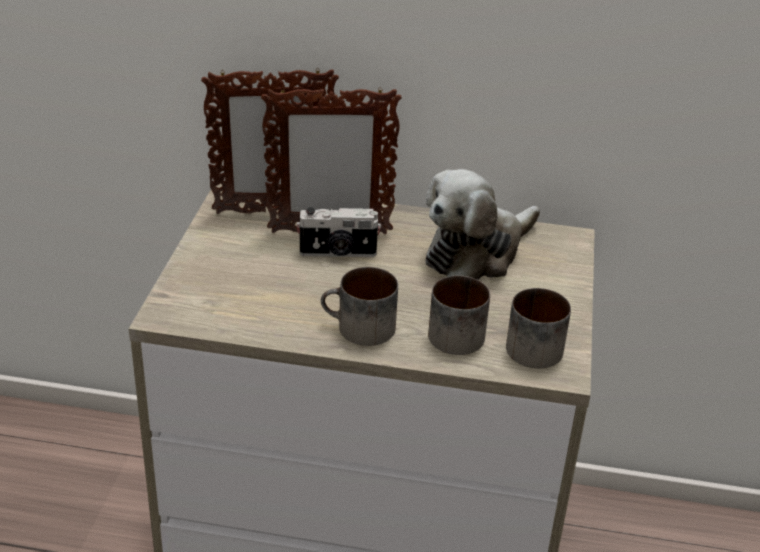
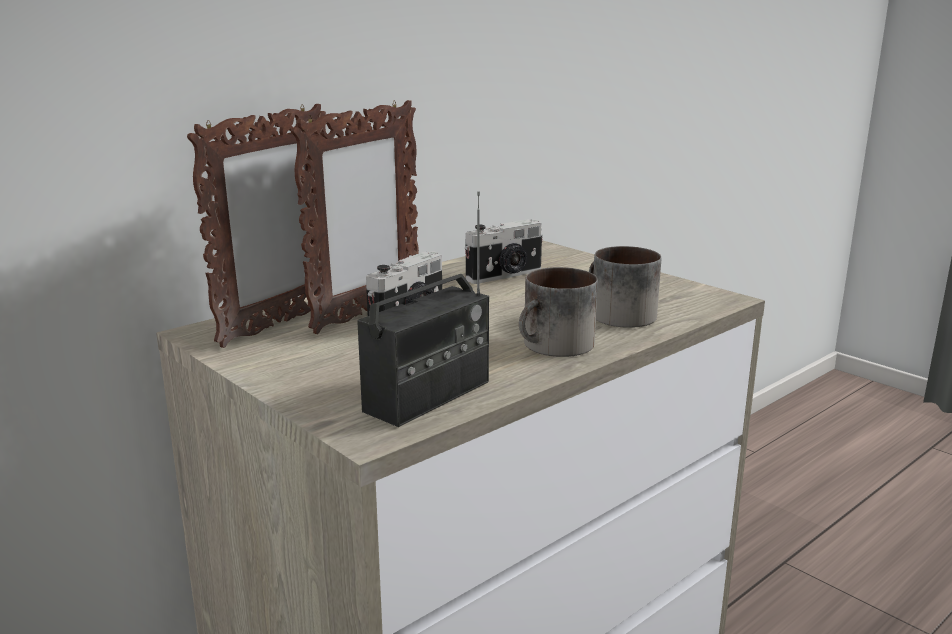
camera: 50 degrees left, 15 degrees down
(229, 313) = (428, 396): none -> radio
(477, 253) = (506, 275): plush toy -> camera
(529, 345) = (670, 297): mug -> none

